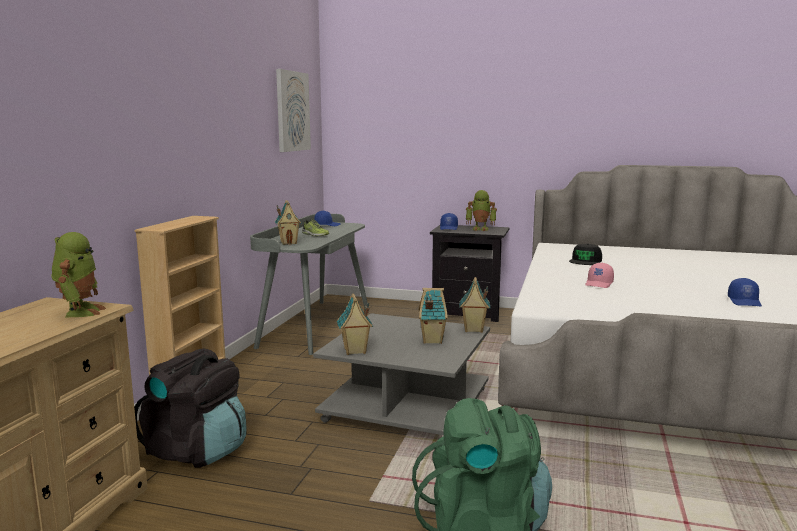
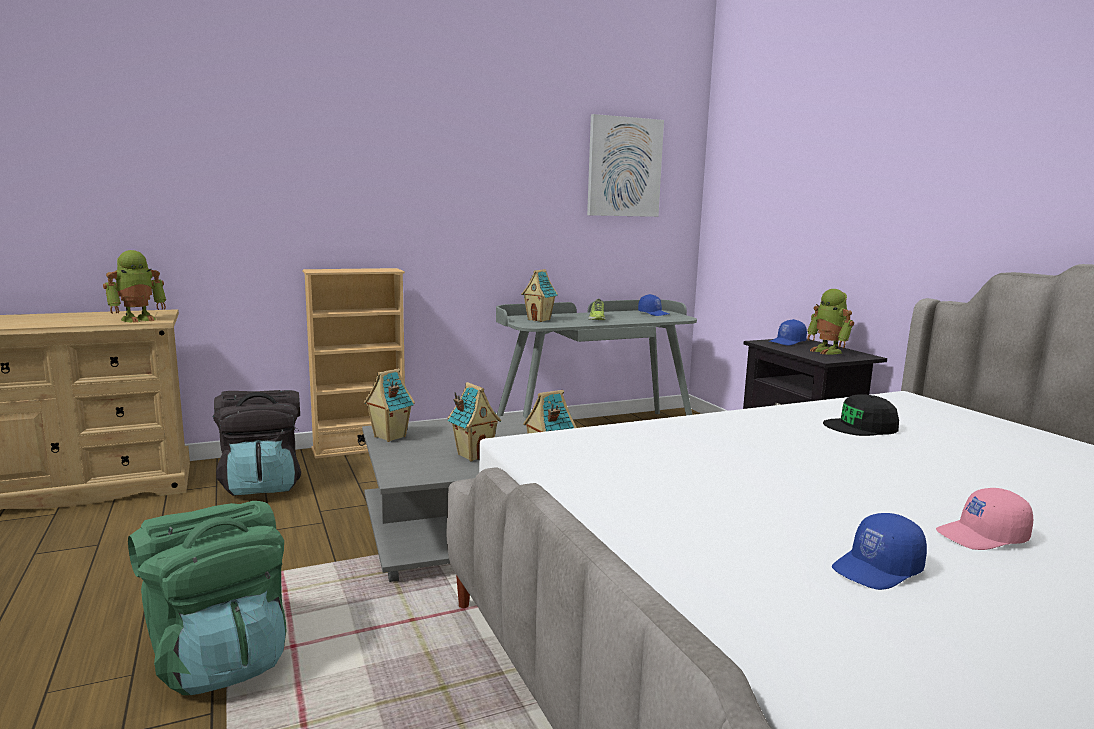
camera: 50 degrees right, 0 degrees up
(599, 284) = (735, 453): pink cap -> pink cap (982, 537)

